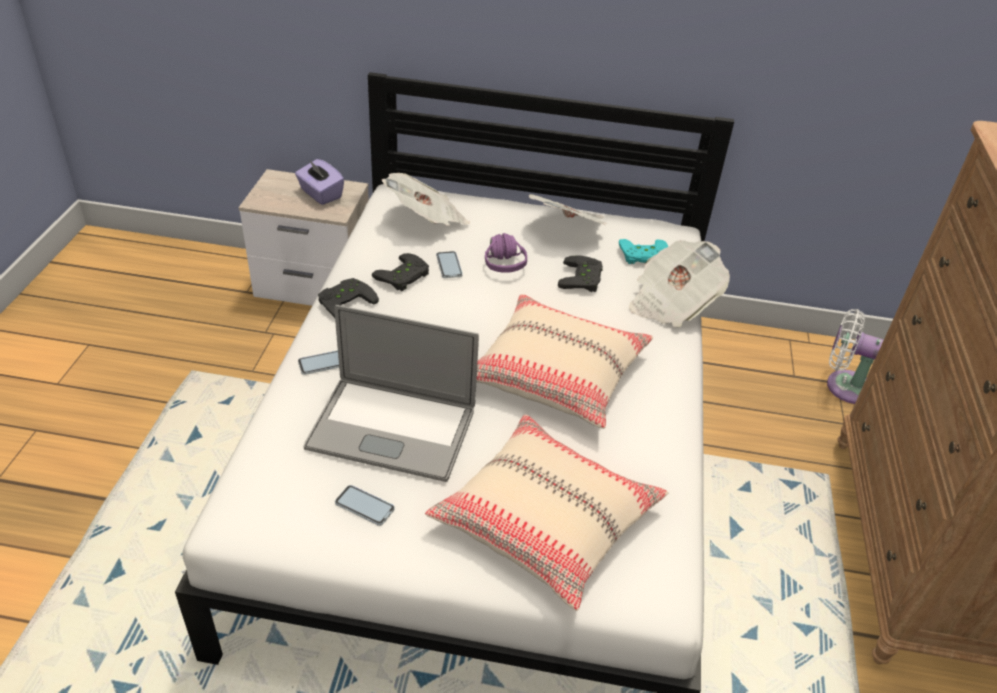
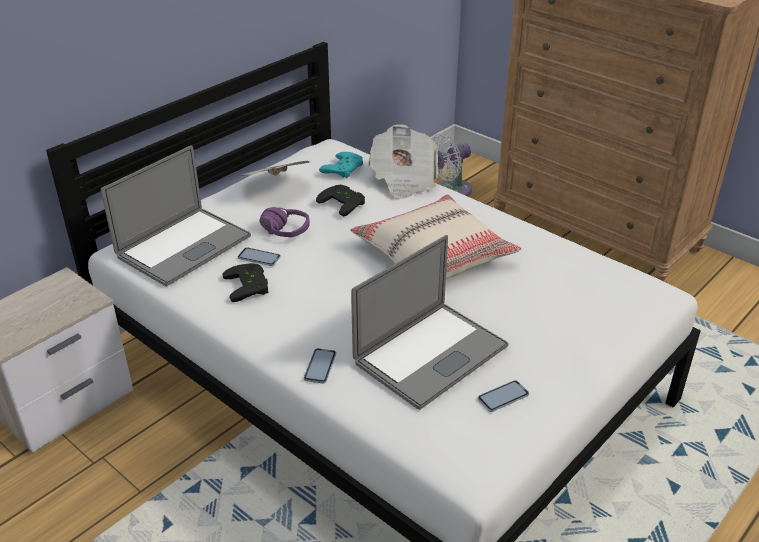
camera: 55 degrees left, 5 degrees down
(320, 194) = (47, 300): purple tissue box -> none
(345, 300) = (247, 328): black game controller -> none
(426, 220) = (184, 246): newspaper -> laptop
(546, 520) = (571, 315): beige pillow -> none

